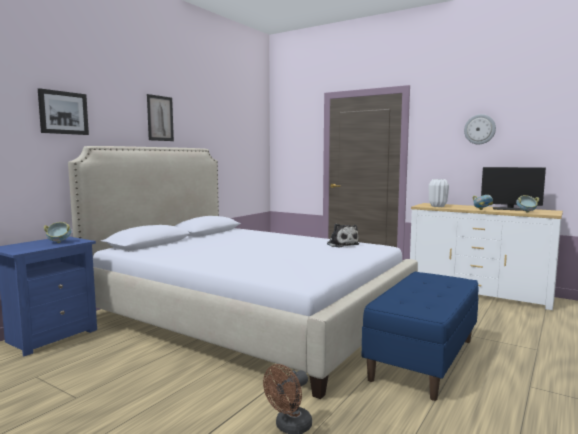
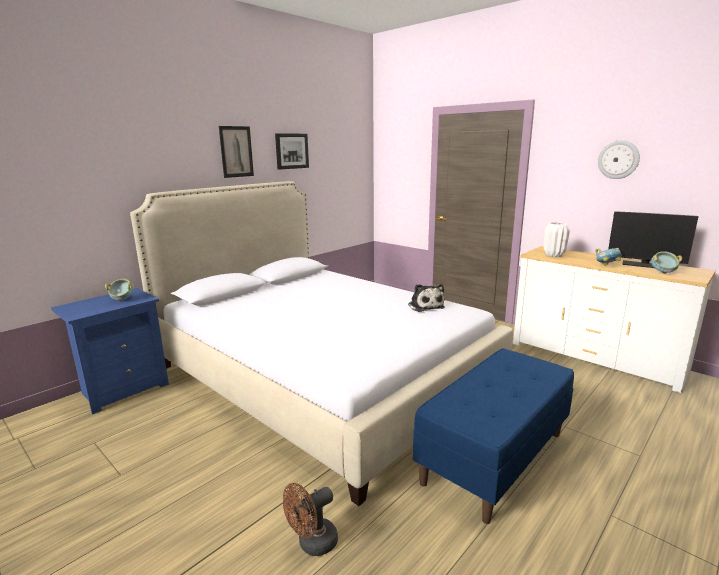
camera: 10 degrees right, 10 degrees up
(63, 113) = (121, 158): picture -> picture (291, 151)

